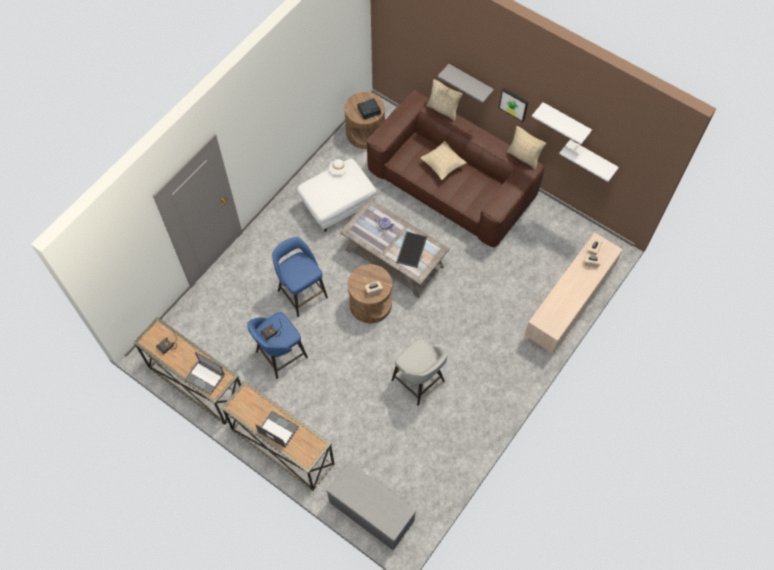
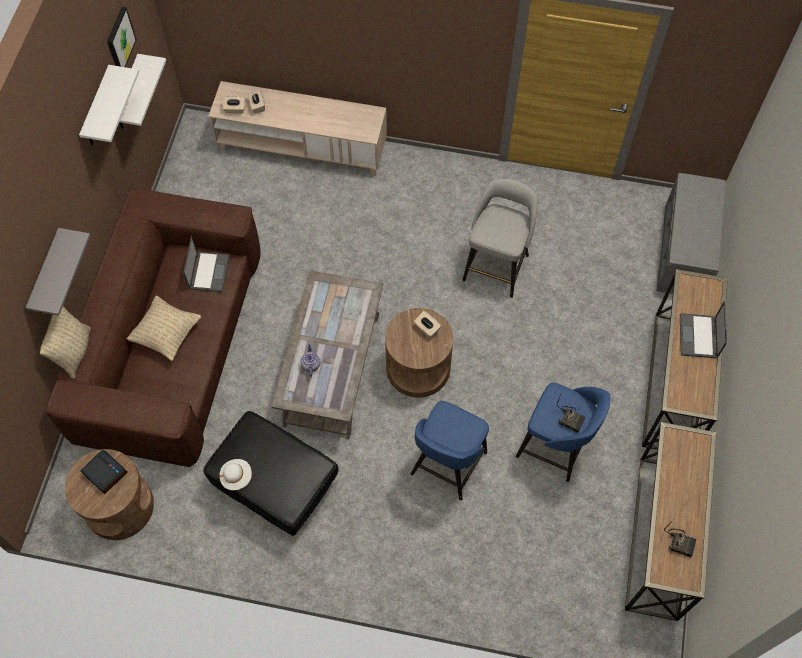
camera: 115 degrees left, 0 degrees up
(205, 377) = (690, 463): laptop -> laptop (209, 271)
(338, 204) = (274, 485): white ottoman -> black ottoman
(411, 249) = (333, 315): tray -> none
(514, 104) = (74, 198): picture -> picture (119, 40)
(523, 157) = (125, 217): beige pillow -> none

